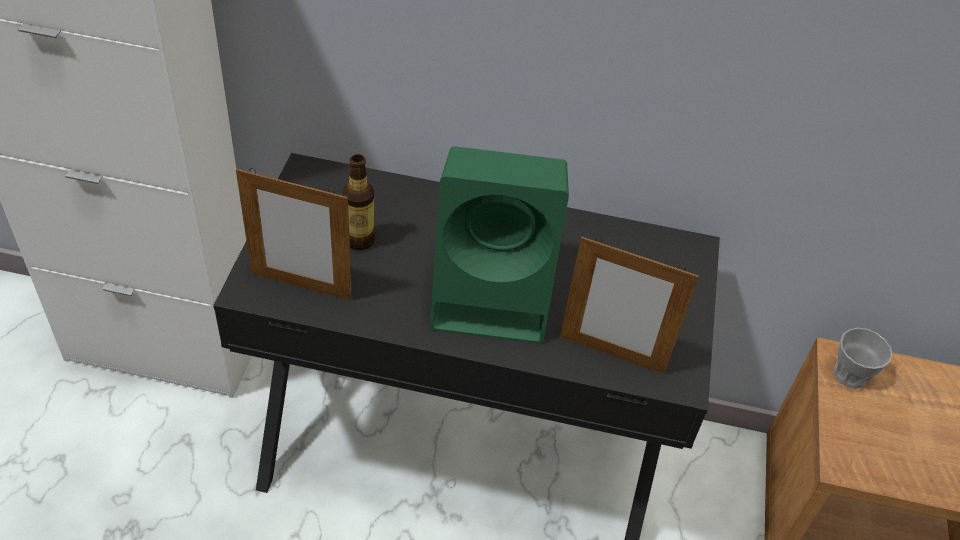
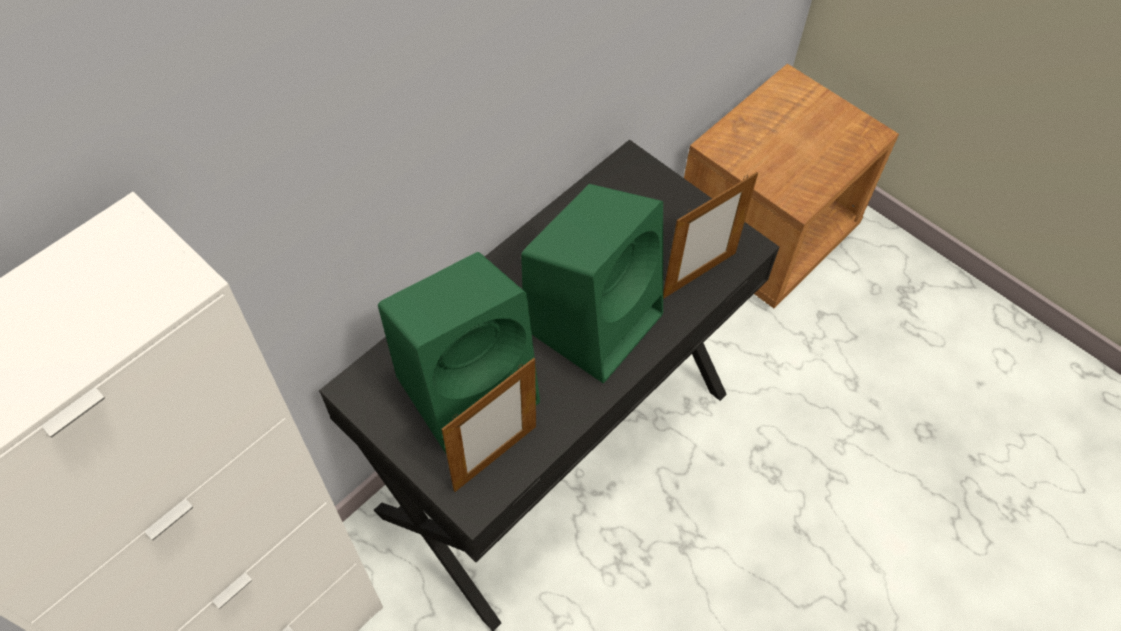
camera: 55 degrees left, 10 degrees up
(359, 240) = (470, 386): bottle -> green speaker
(850, 374) = (733, 148): cup -> none

